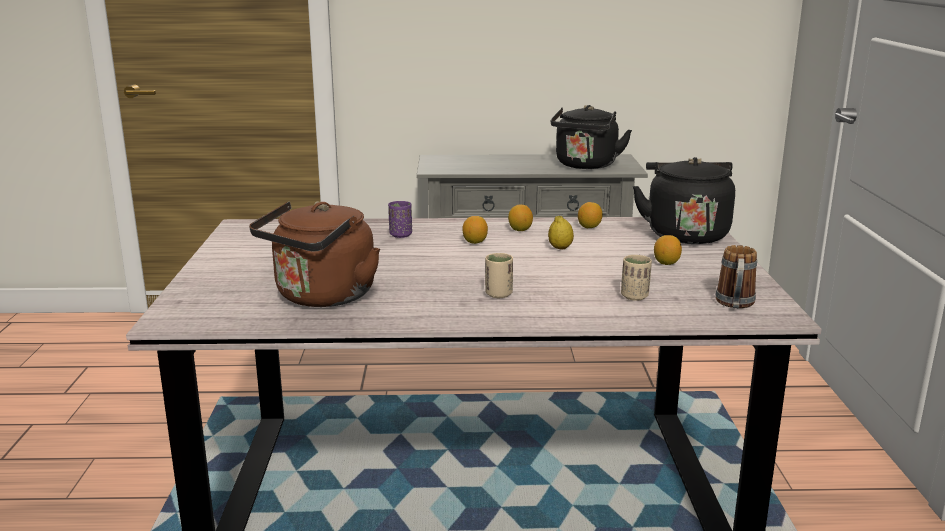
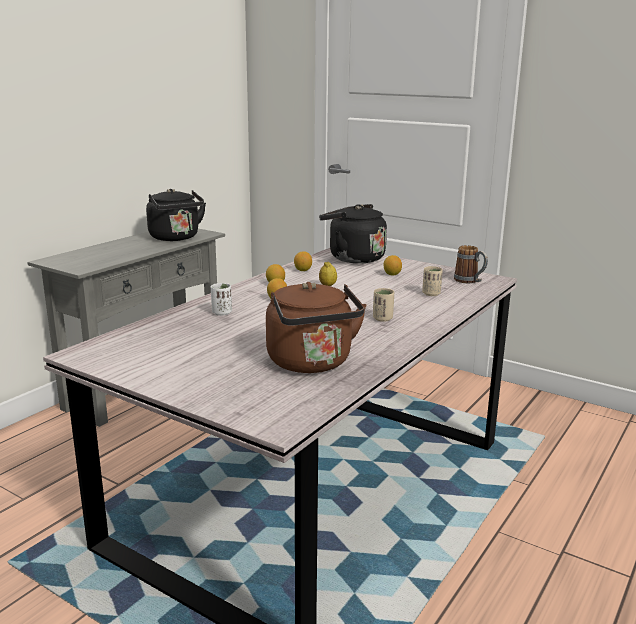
camera: 55 degrees left, 0 degrees up
(400, 235) = (222, 313): purple cup -> white cup

